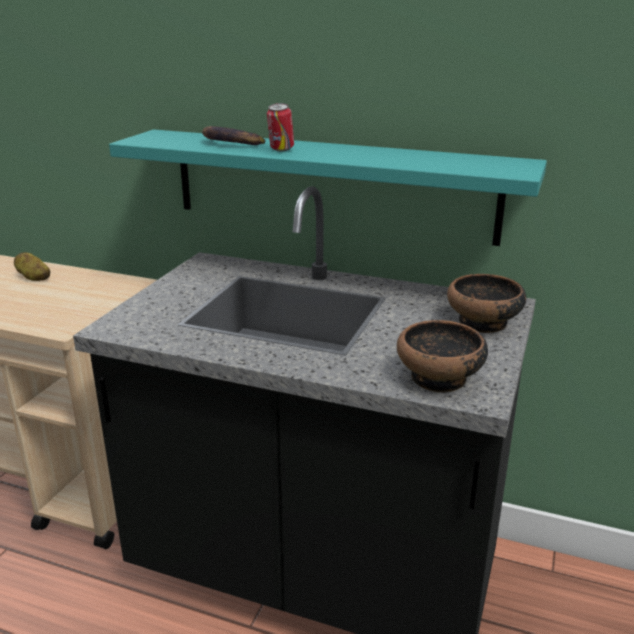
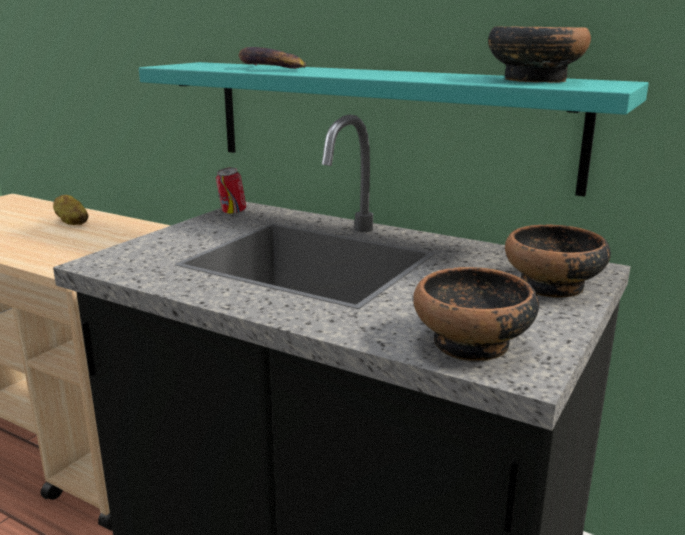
camera: 10 degrees right, 5 degrees down
(281, 150) = (319, 72): can -> can (232, 213)
(461, 161) = (533, 80): none -> bowl

